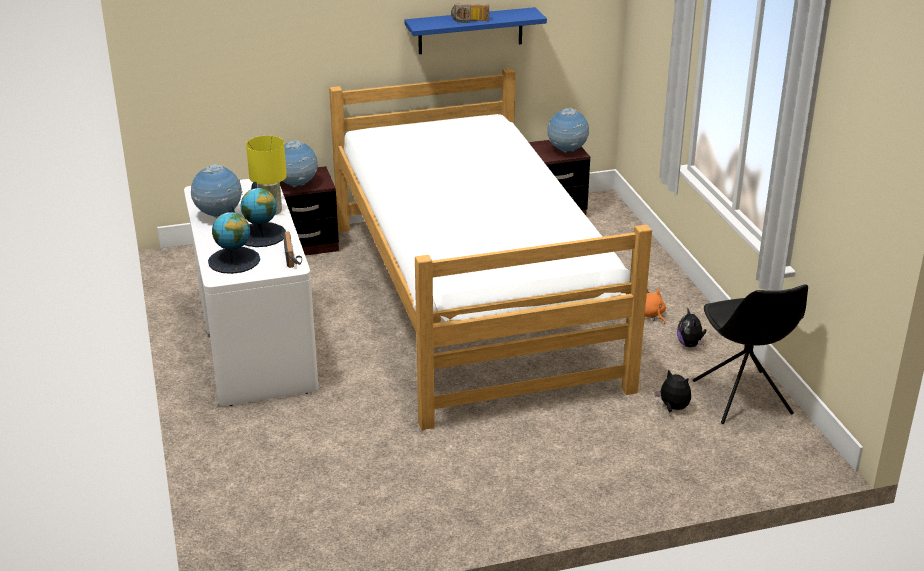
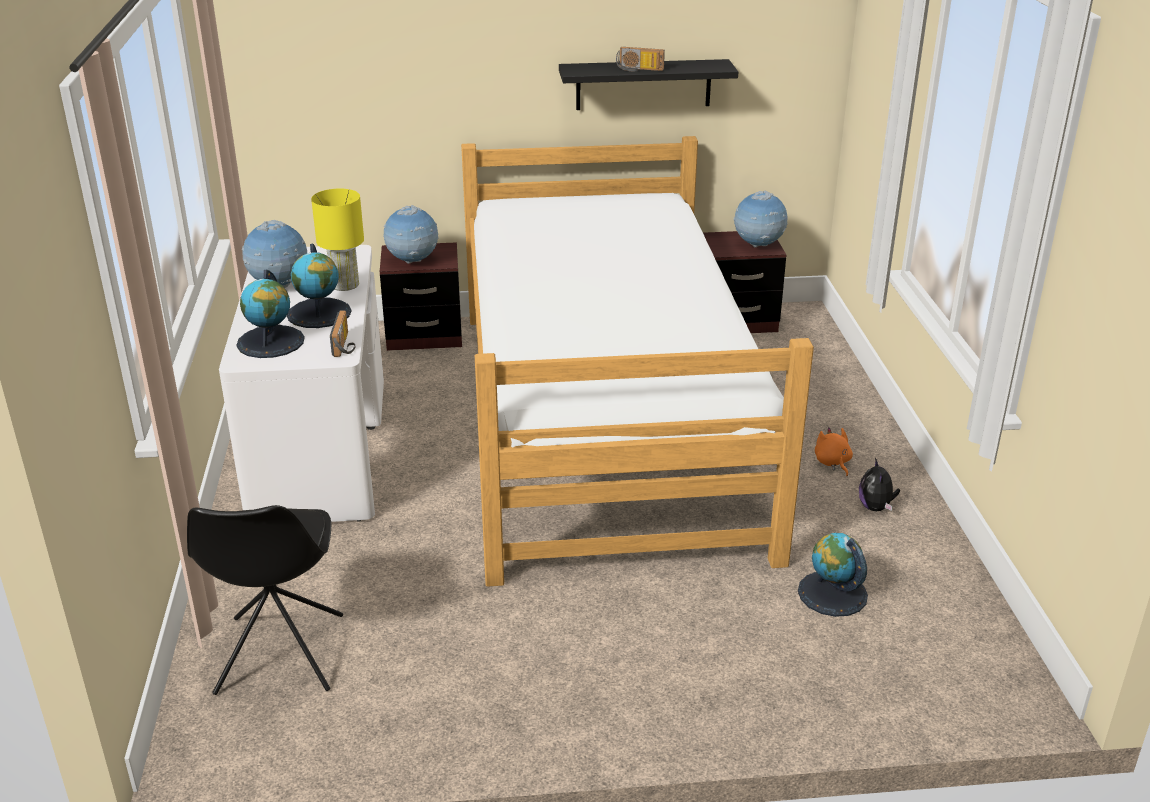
camera: 10 degrees right, 0 degrees up
(470, 31) = (643, 84): blue shelf -> black shelf
(673, 408) = (832, 593): plush toy -> globe
(742, 398) = (932, 591): black chair -> black chair (279, 656)

